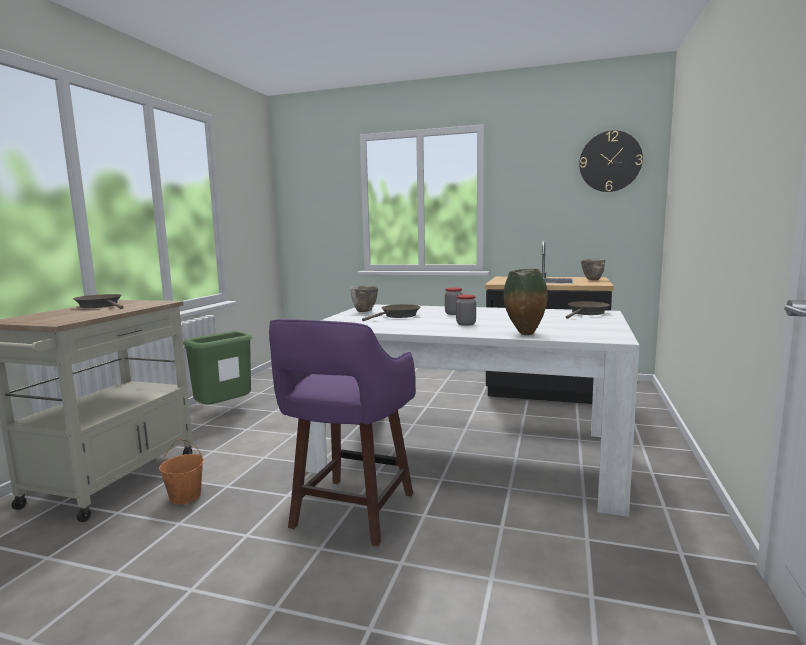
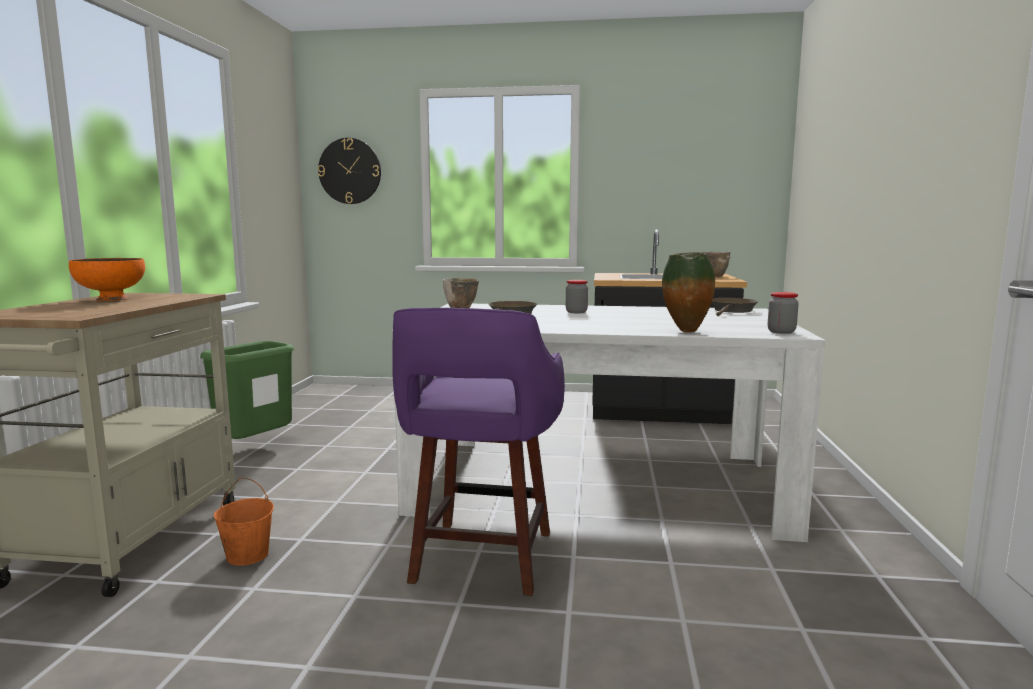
camera: 10 degrees left, 0 degrees up
(101, 306) = (111, 299): brown frying pan -> orange bowl
(466, 324) = (604, 322): jar -> jar (781, 332)
(610, 161) = (729, 137): wall clock -> wall clock (350, 171)

